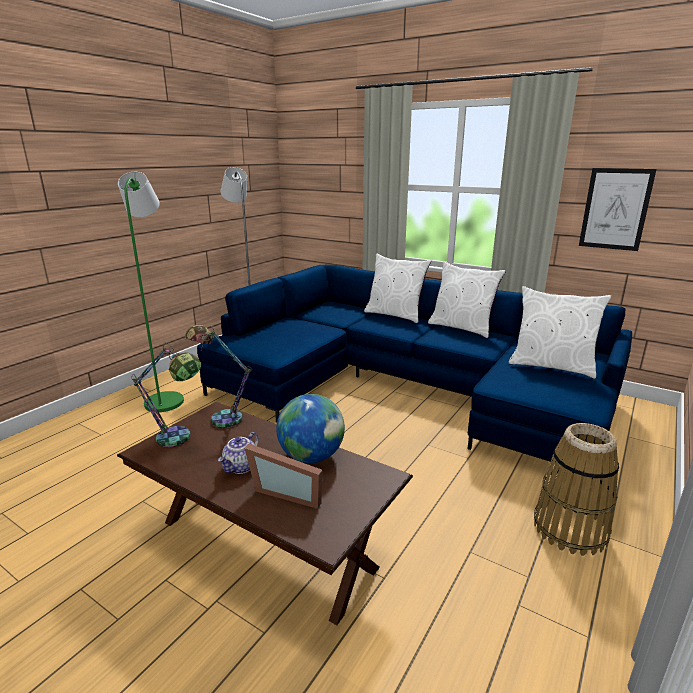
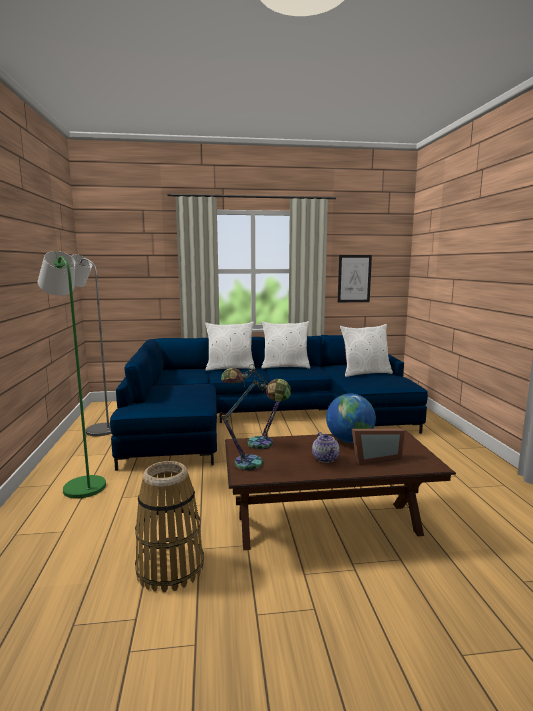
camera: 40 degrees left, 10 degrees down
(569, 529) = (440, 452): basket -> basket (170, 567)

